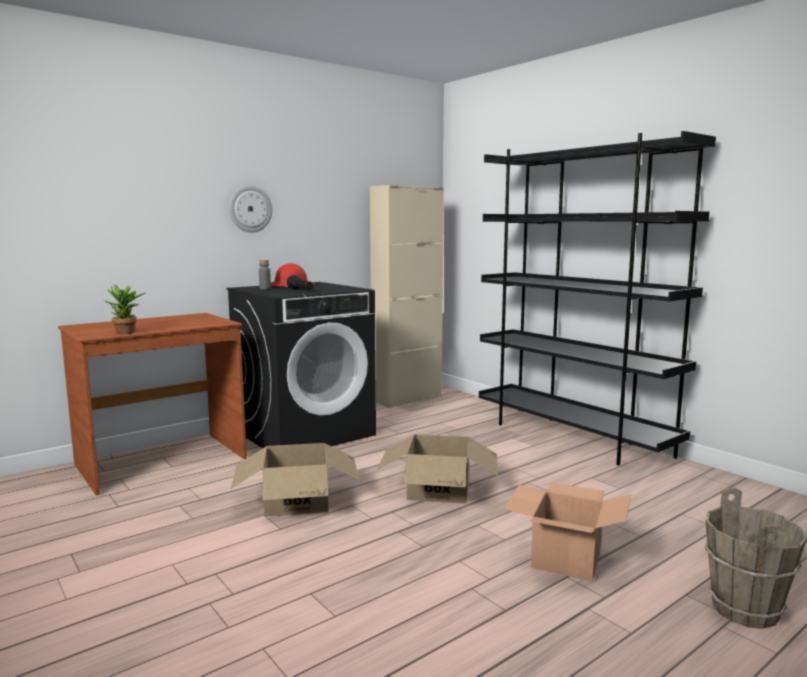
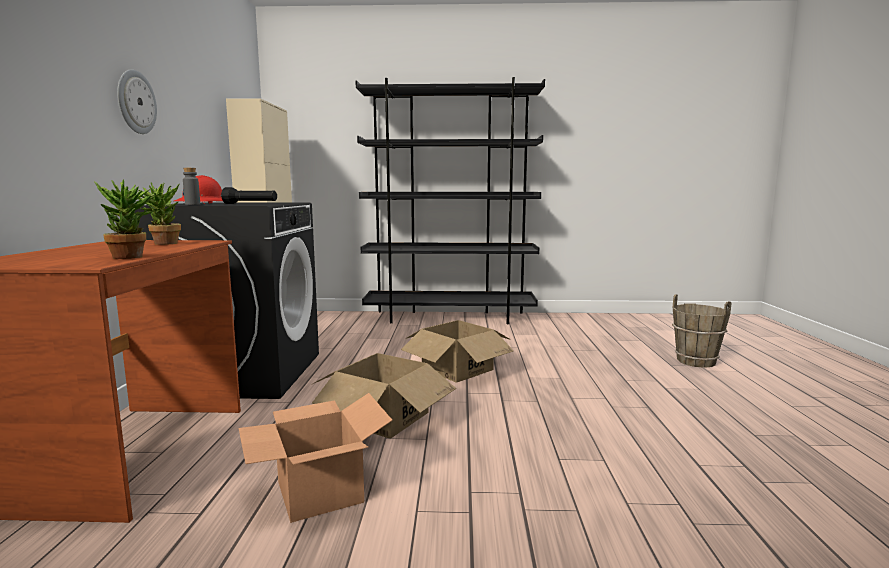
camera: 50 degrees left, 0 degrees up
(196, 321) = (161, 243): none -> potted plant
(566, 559) = (605, 373): cardboard box -> cardboard box (320, 492)

